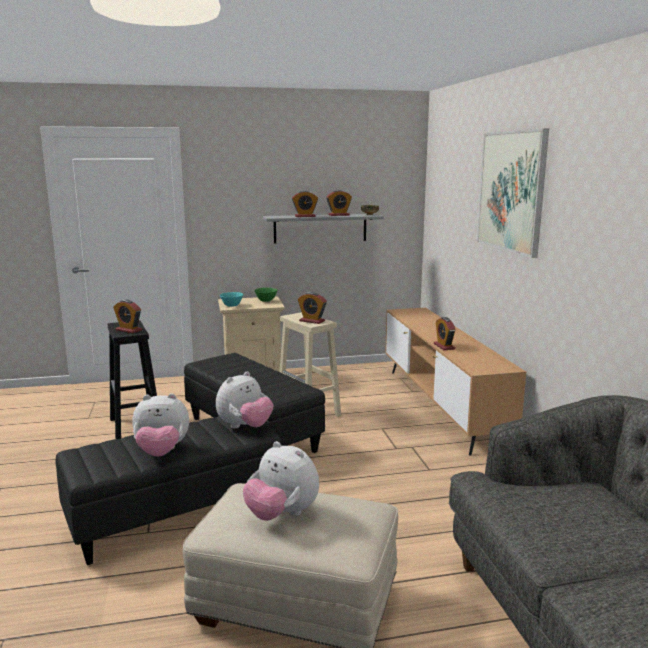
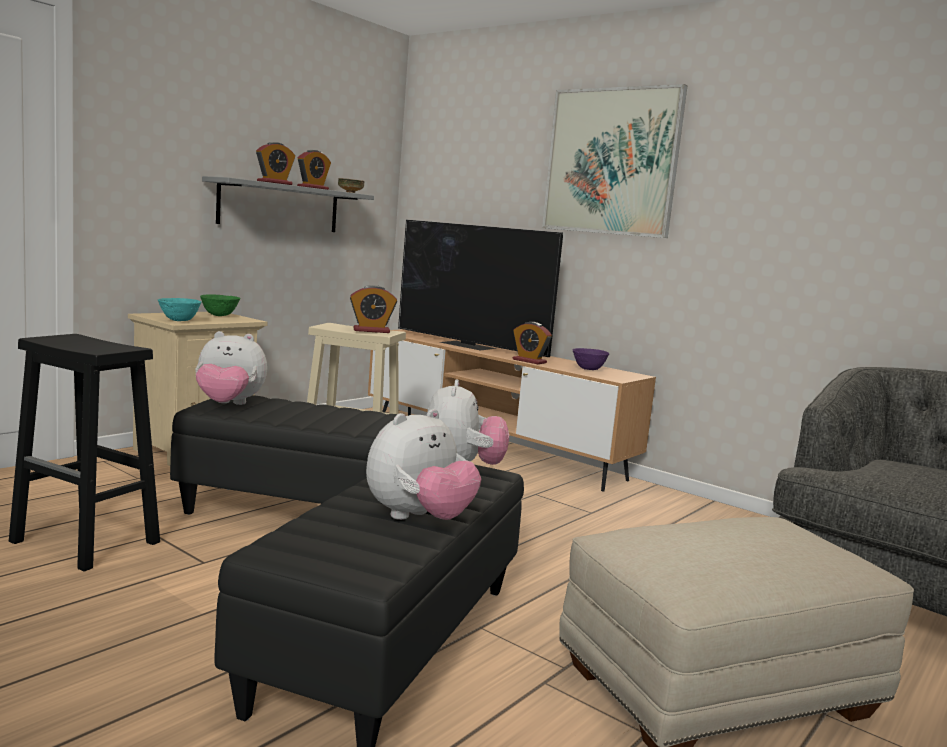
camera: 40 degrees left, 5 degrees down
(129, 330) = (99, 345): alarm clock -> none
(282, 515) = (733, 547): plush toy -> plush toy (228, 405)
(431, 327) = (469, 345): none -> television
(477, 358) = (588, 369): none -> purple bowl

